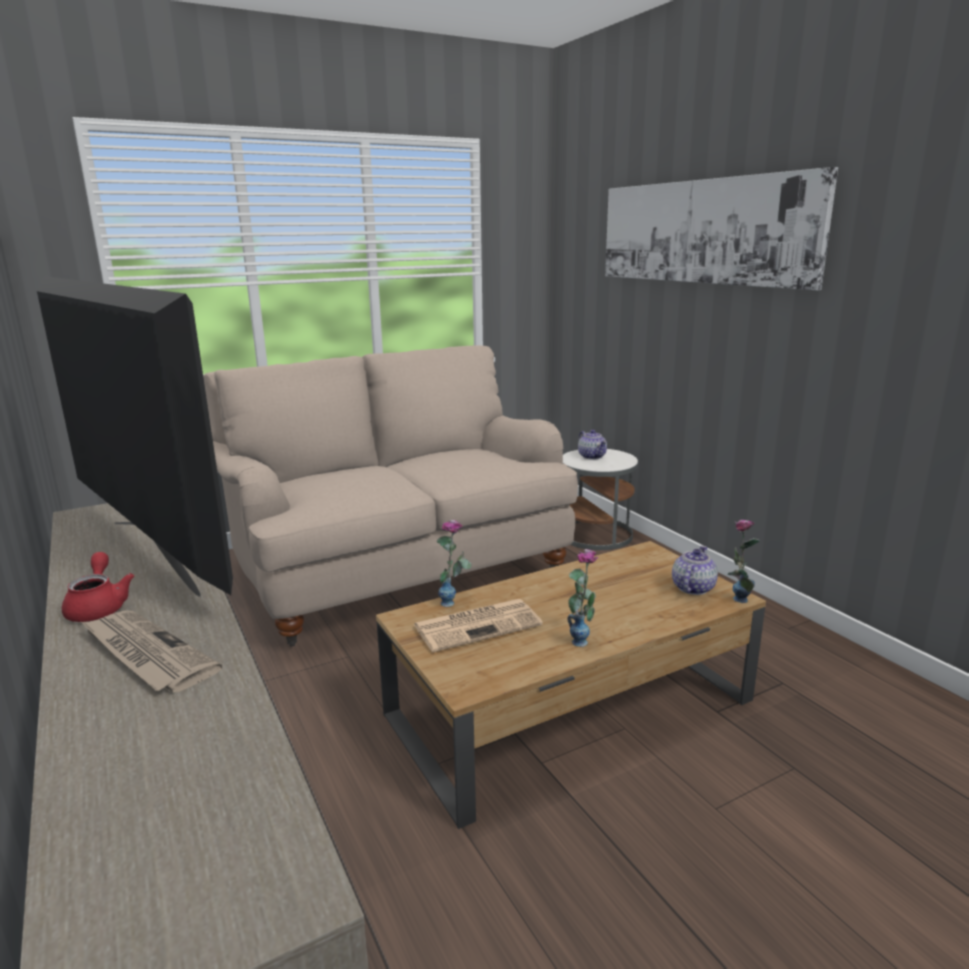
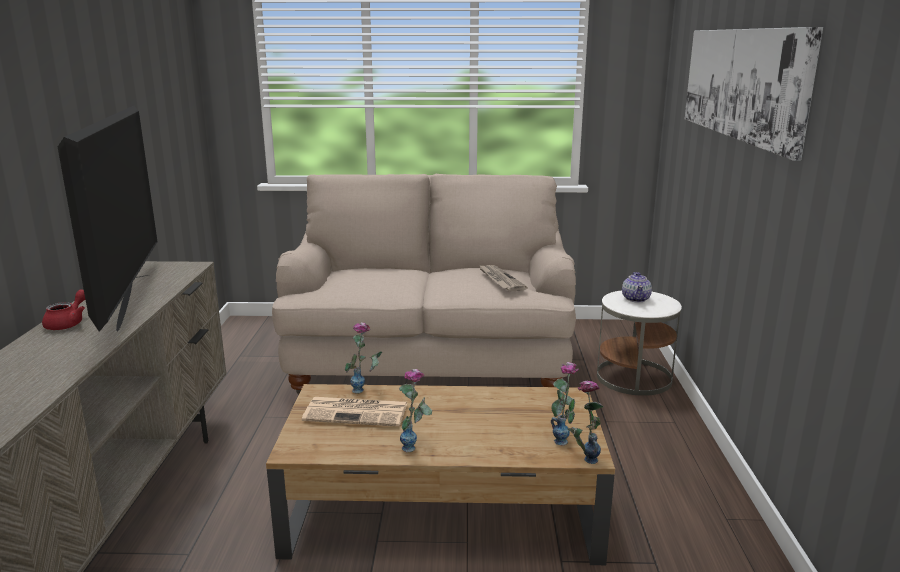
camera: 30 degrees right, 0 degrees up
(146, 654) = (47, 355): newspaper -> newspaper (500, 280)
(692, 588) = (562, 437): teapot -> vase

